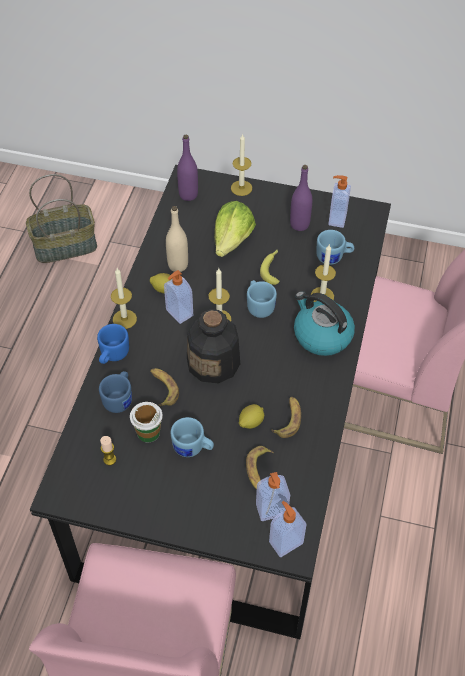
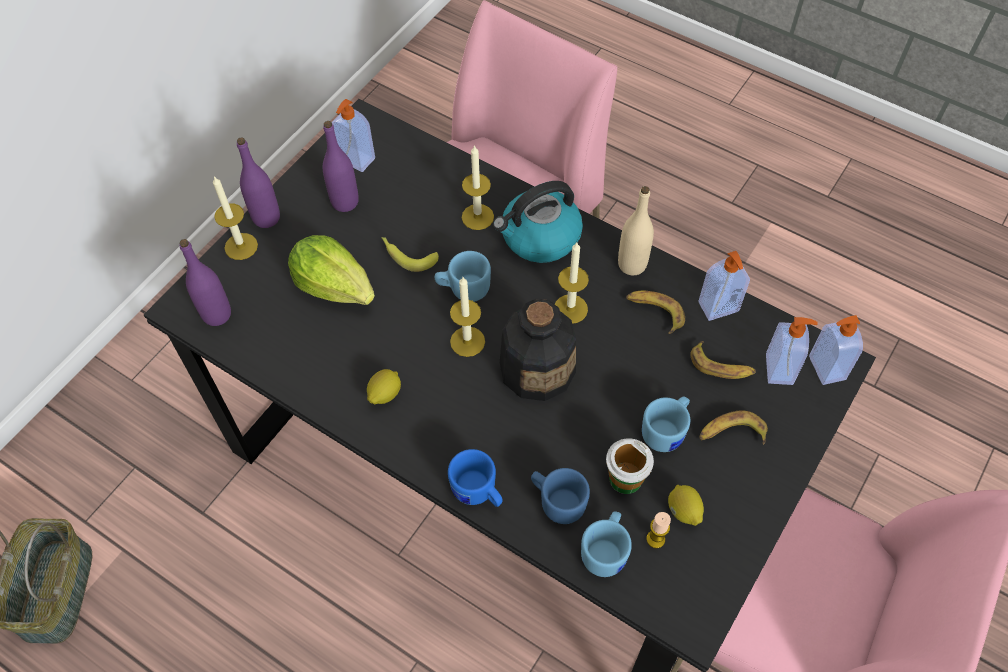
camera: 70 degrees left, 5 degrees up
(124, 319) = (417, 460): candle -> candle (570, 309)
(162, 388) = (559, 442): banana -> banana (731, 433)
(178, 265) = (347, 364): beige bottle -> beige bottle (632, 264)
(178, 313) = (436, 387): soap dispenser -> soap dispenser (719, 308)
(250, 422) = (647, 354): lemon -> lemon (683, 511)
(268, 192) = (266, 218): none -> purple bottle
(333, 257) = (419, 184): blue mug -> blue mug (606, 550)

